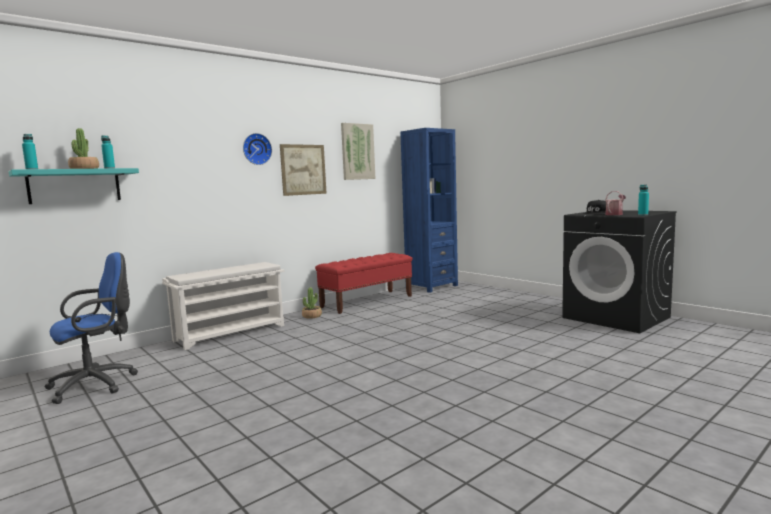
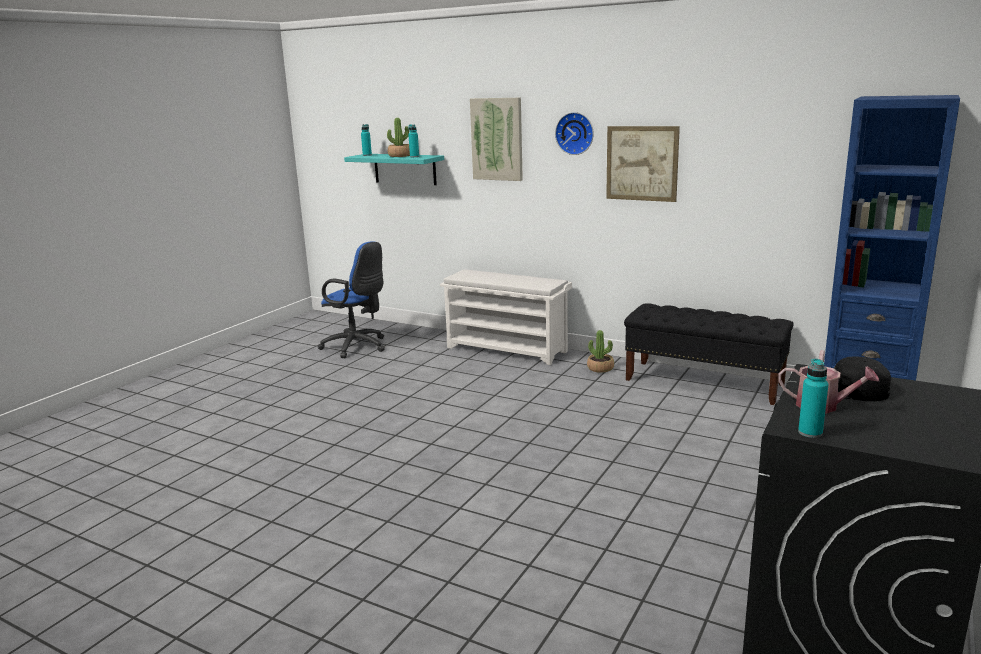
camera: 70 degrees right, 10 degrees up
(357, 151) = (749, 136): picture -> picture (497, 139)
(367, 301) = (704, 382): red bench -> black bench

